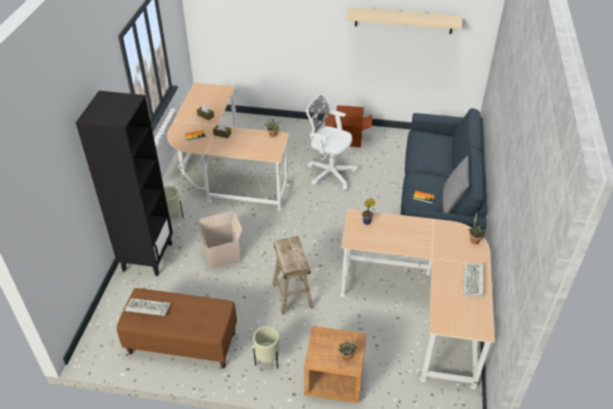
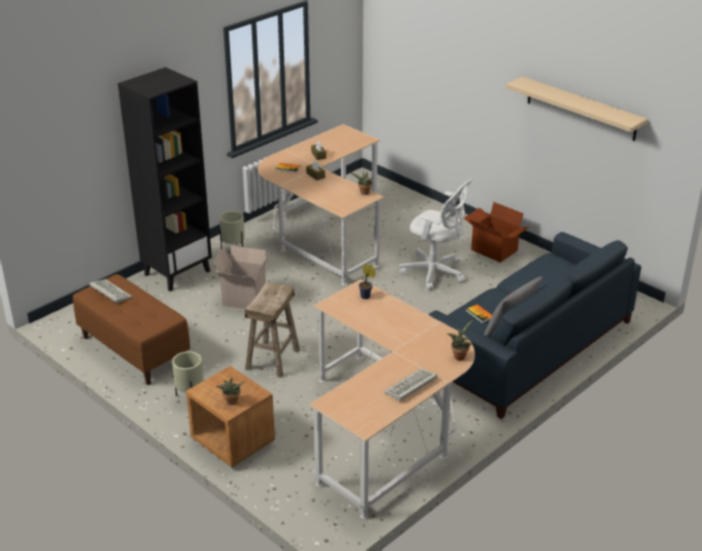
camera: 35 degrees right, 10 degrees down
(329, 173) = (435, 273): white office chair -> white office chair turned 150 degrees clockwise

